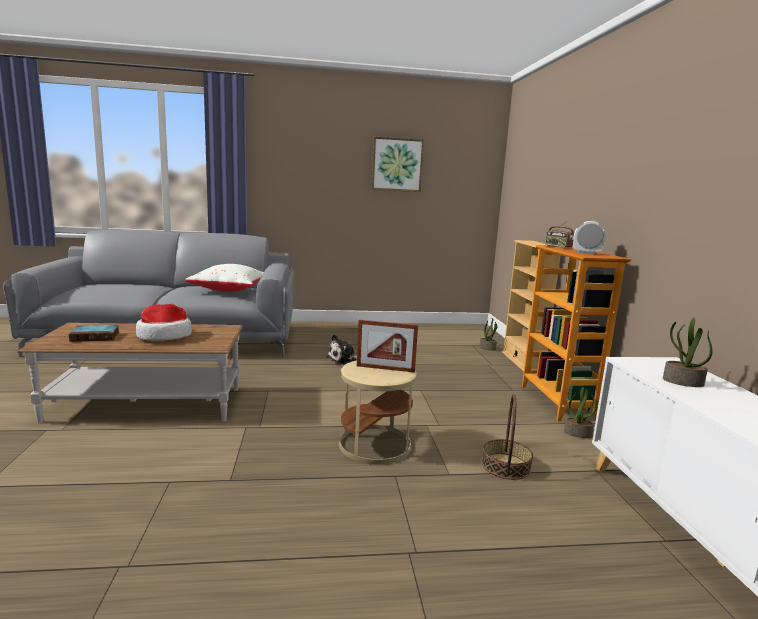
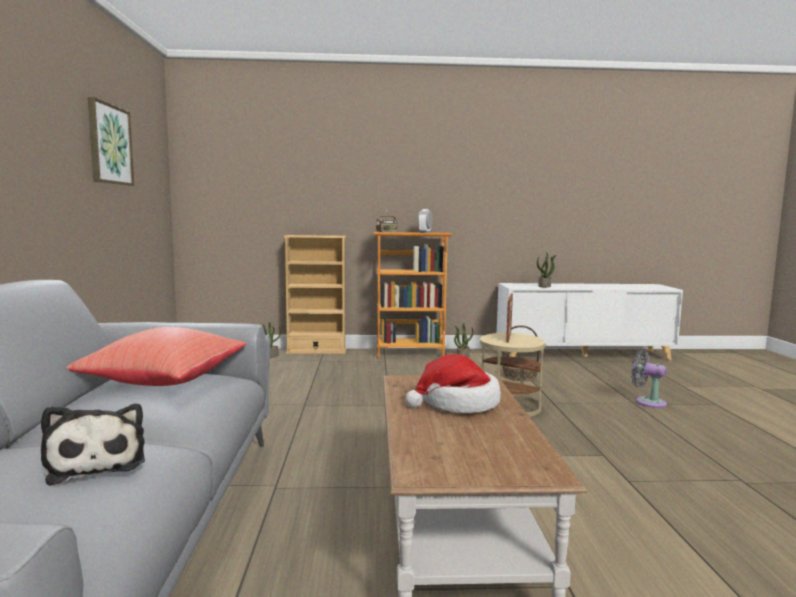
camera: 85 degrees left, 5 degrees down
(96, 336) = (483, 442): book -> none
(230, 290) = (164, 381): white pillow -> red pillow
(344, 359) = (285, 412): plush toy -> plush toy (96, 463)
(423, 570) = (647, 402): none -> grey fan

